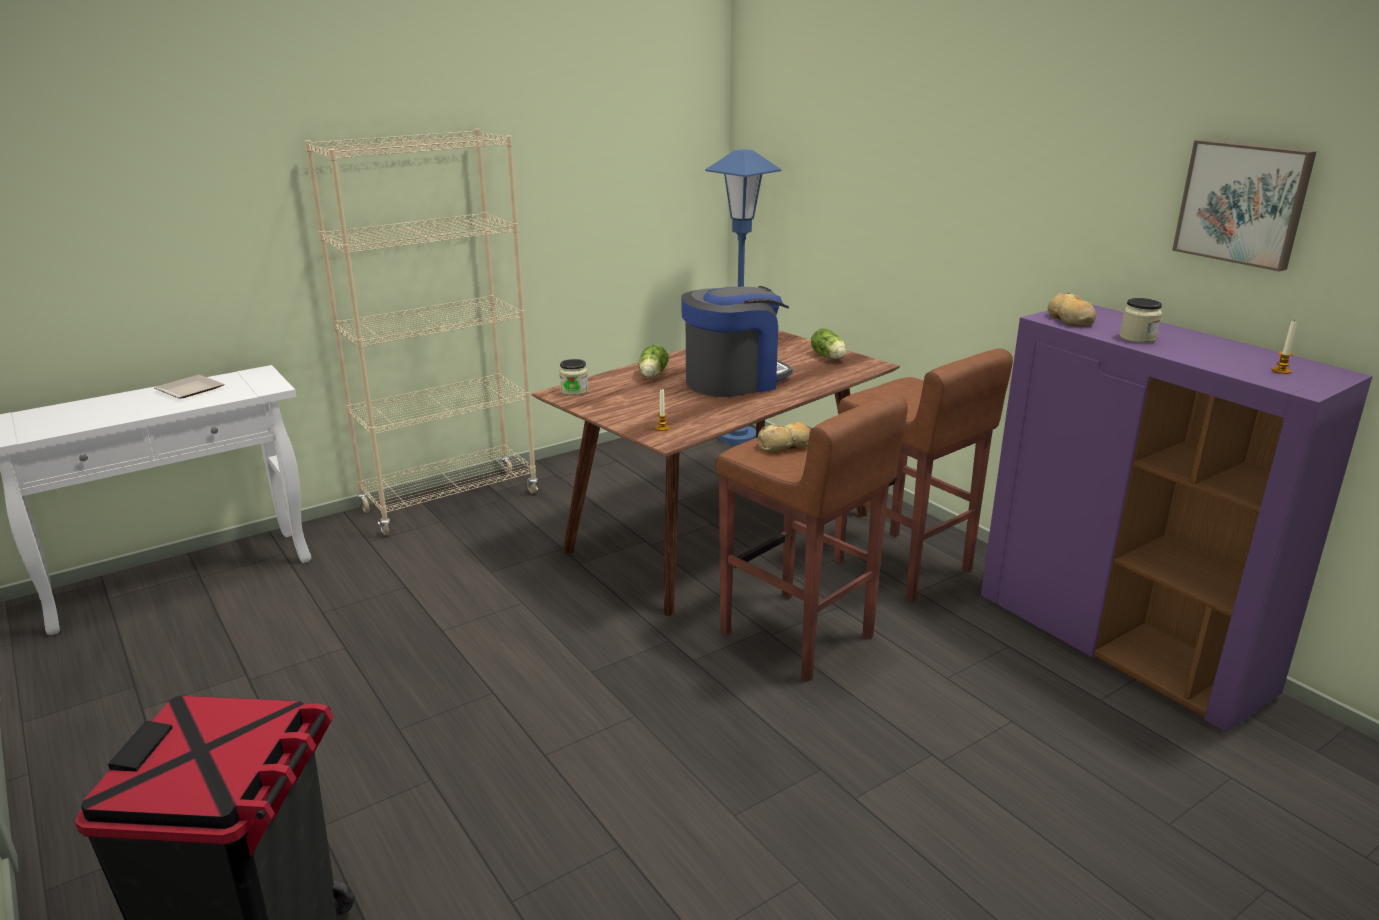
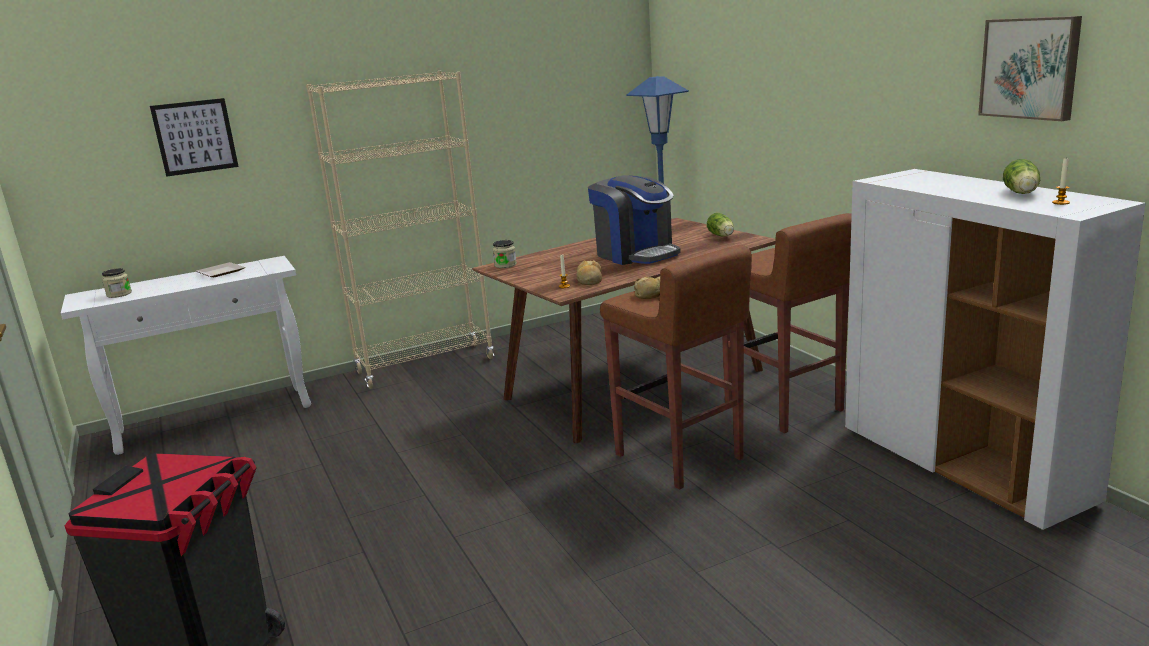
camera: 10 degrees right, 5 degrees down
(151, 206) = (195, 137): none -> picture
(652, 375) = (571, 253): lettuce -> lettuce (1021, 193)
(734, 380) = (636, 254): coffee machine -> coffee machine turned 75 degrees clockwise
(1070, 319) = (895, 180): bread -> bread (589, 280)
(1120, 646) = (964, 465): purple cabinet -> white cabinet
(1137, 338) = (946, 188): jar -> jar (119, 294)

